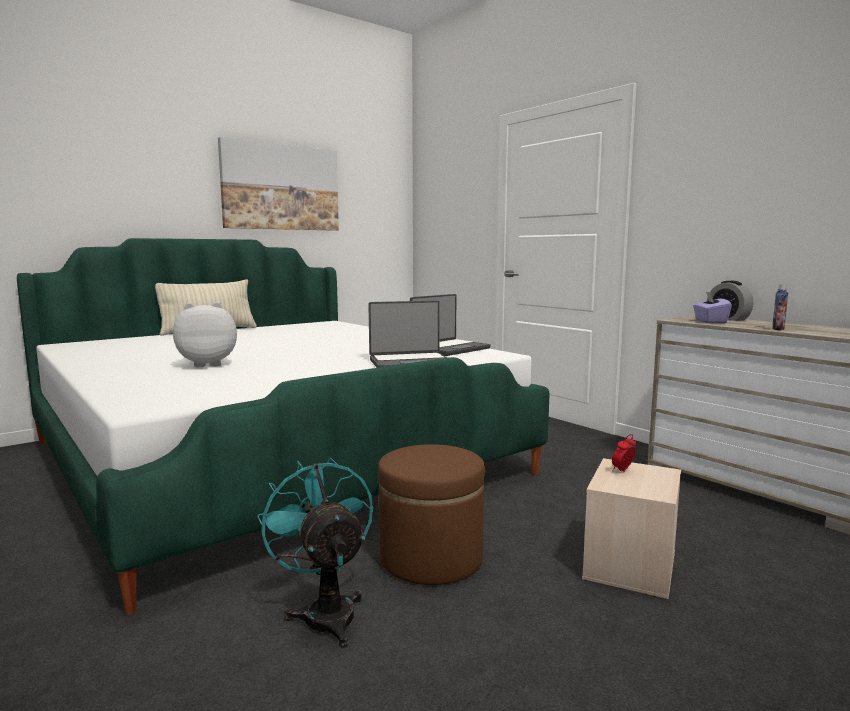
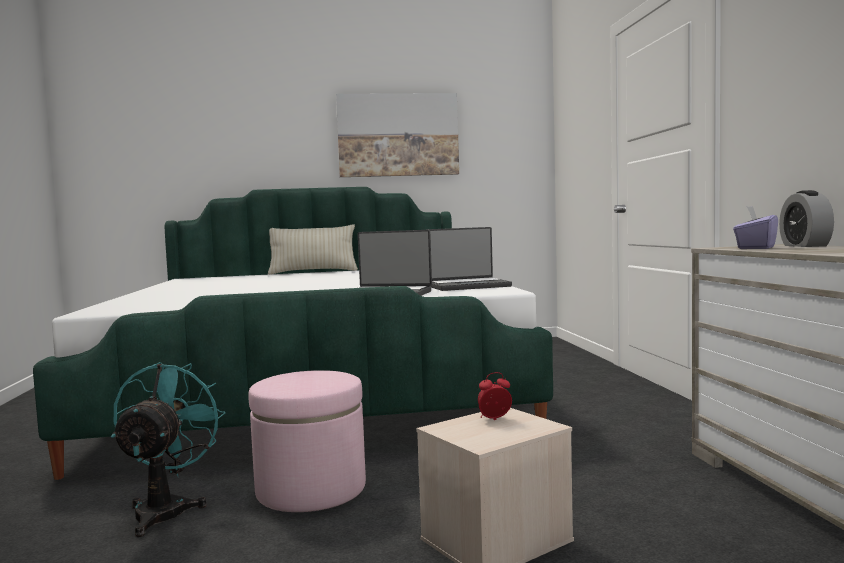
camera: 30 degrees right, 5 degrees down
(207, 364) = (230, 291): plush toy -> none
(431, 558) = (311, 489): brown ottoman -> pink ottoman
(778, 329) = (817, 252): bottle -> none

